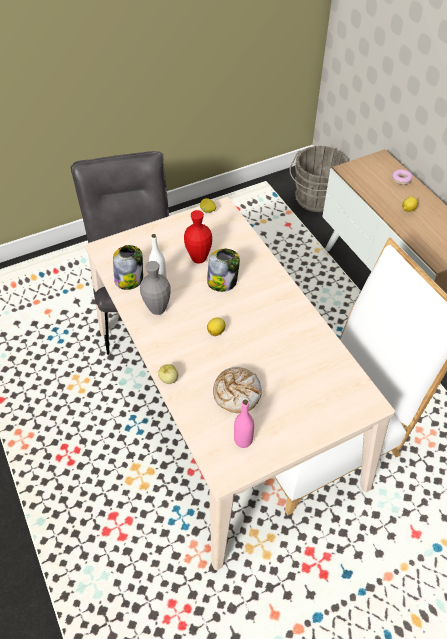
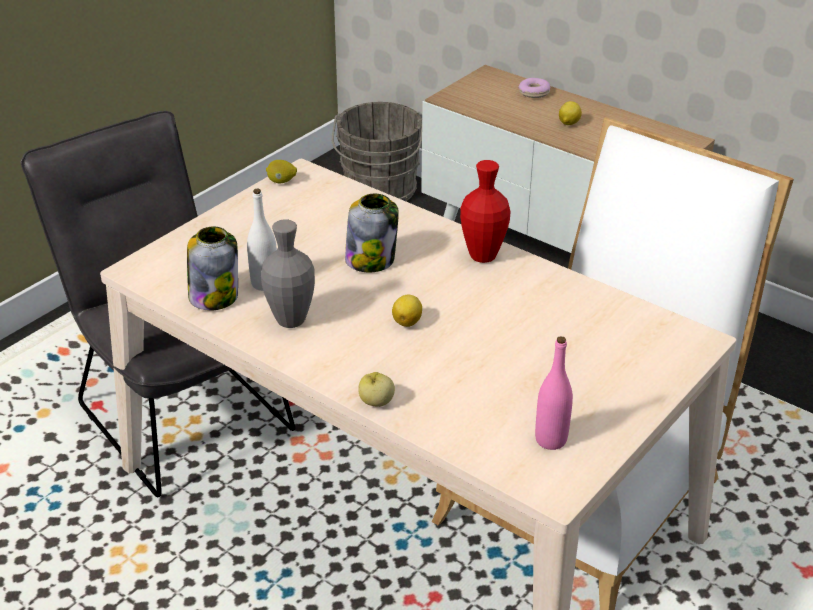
camera: 25 degrees left, 15 degrees down
(199, 258) = (311, 242): red vase -> red vase (483, 256)
(236, 393) = (496, 386): bread -> none

